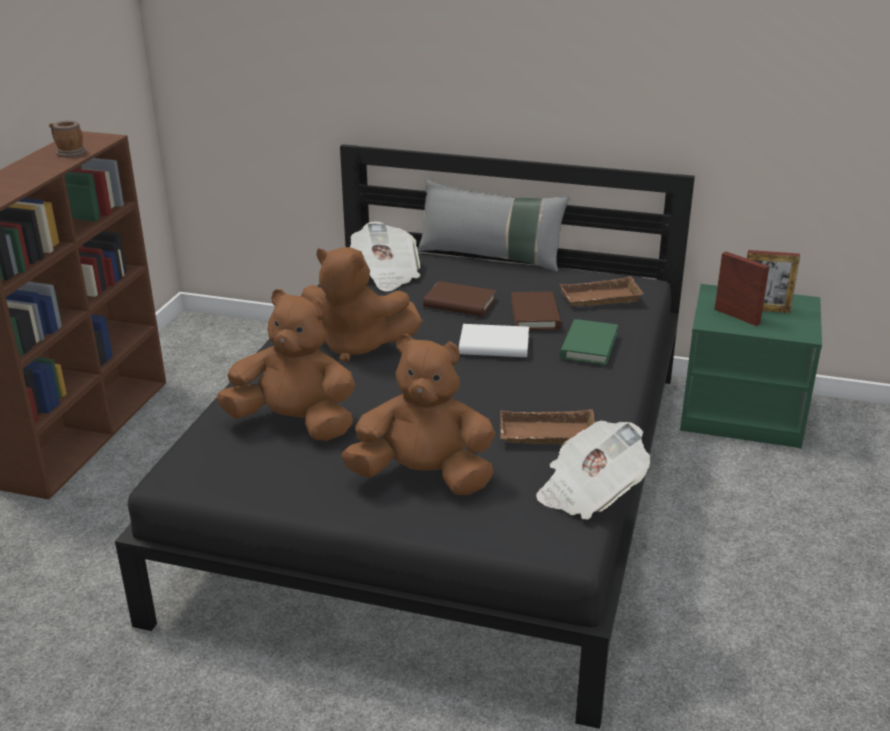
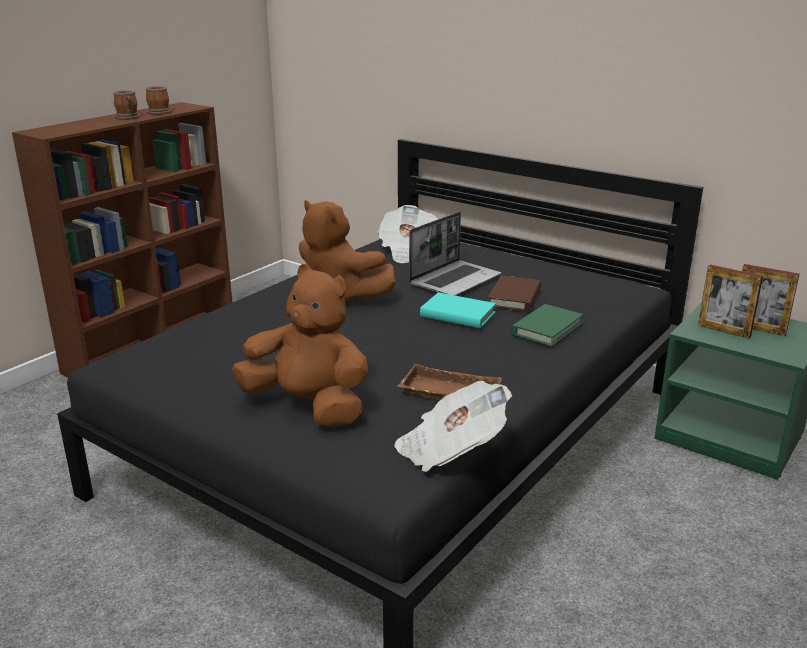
camera: 20 degrees right, 5 degrees down
(44, 167) = (128, 118): none -> mug
(295, 423) = (239, 345): brown plush toy -> none
(459, 303) = (455, 280): brown book -> laptop
(491, 257) = (512, 251): grey pillow -> none
(494, 345) = (457, 315): white book -> turquoise book
(600, 299) = (586, 294): brown tray -> none
(736, 316) = (724, 330): picture frame -> picture frame turned 150 degrees clockwise

